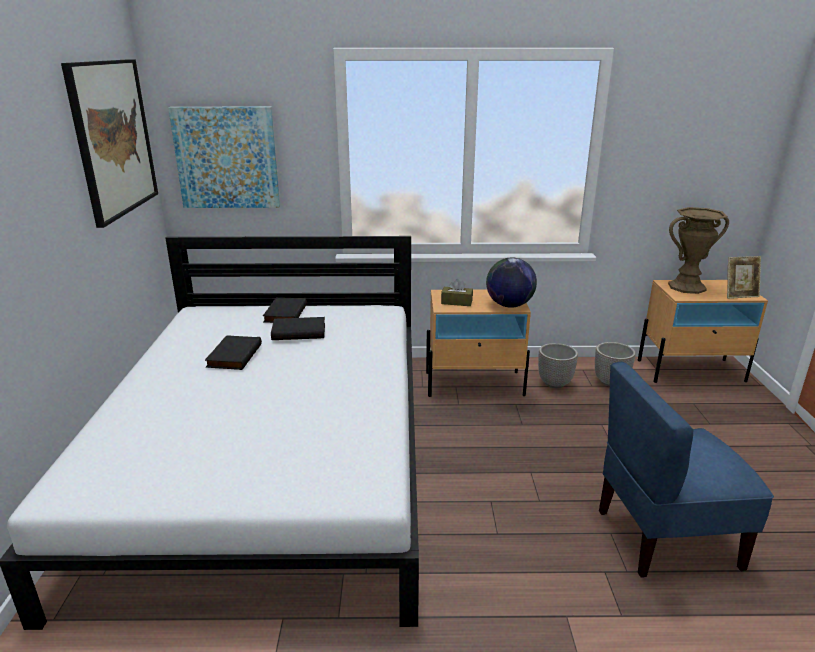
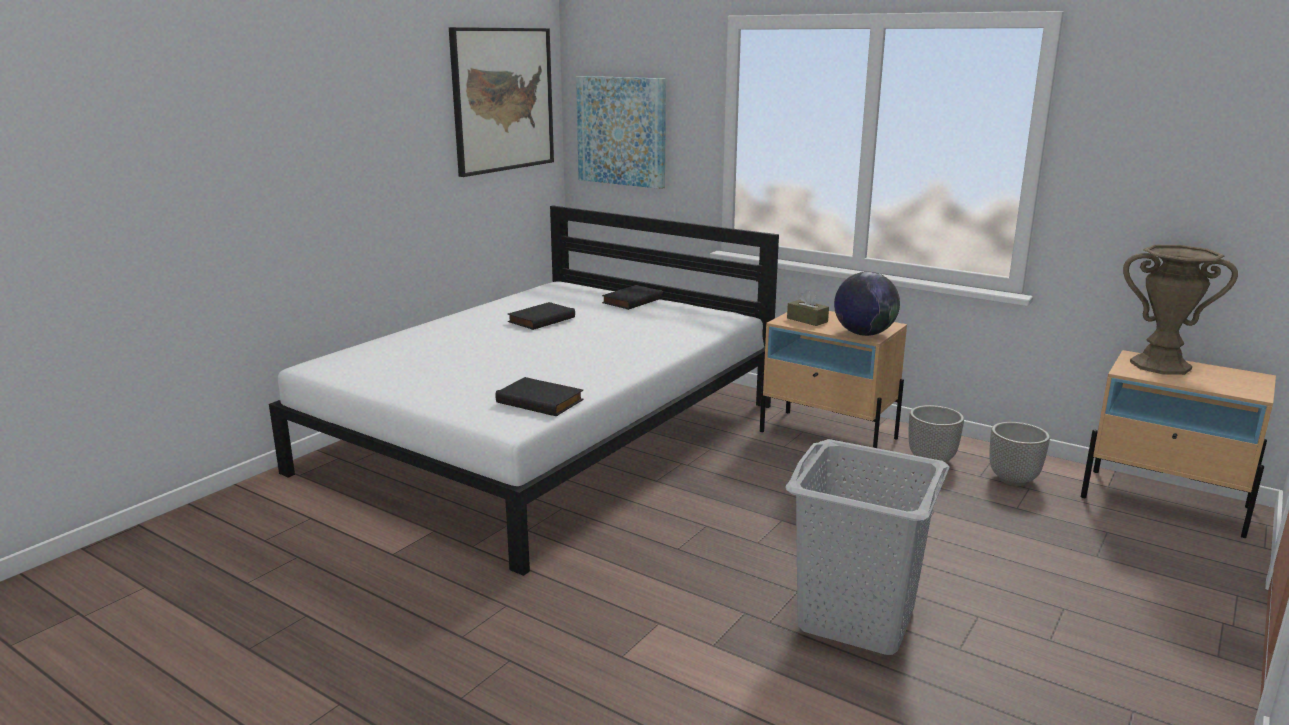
camera: 35 degrees right, 5 degrees down
(299, 331) = (620, 314): black book -> black book (541, 401)
(665, 538) = (855, 618): blue chair -> grey laundry basket
(739, 295) = (1232, 389): picture frame -> none

